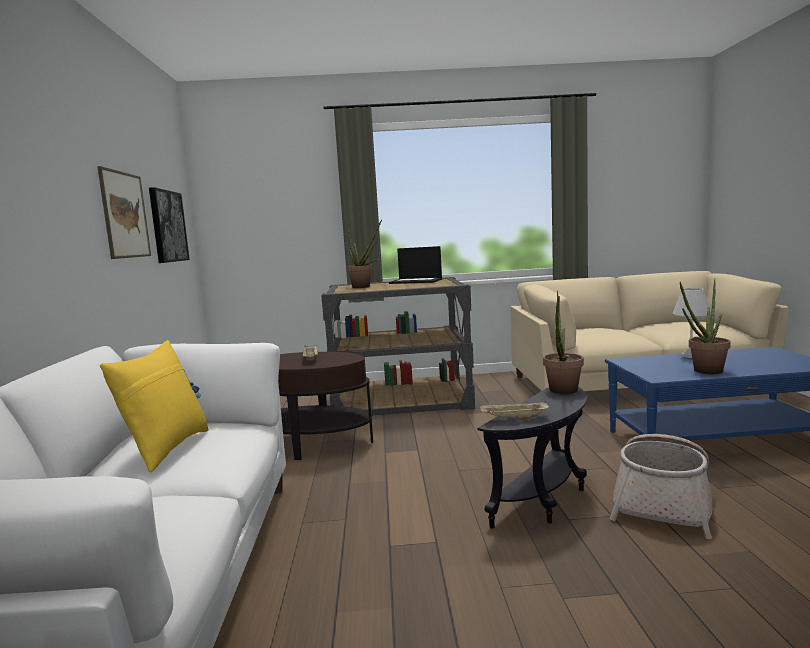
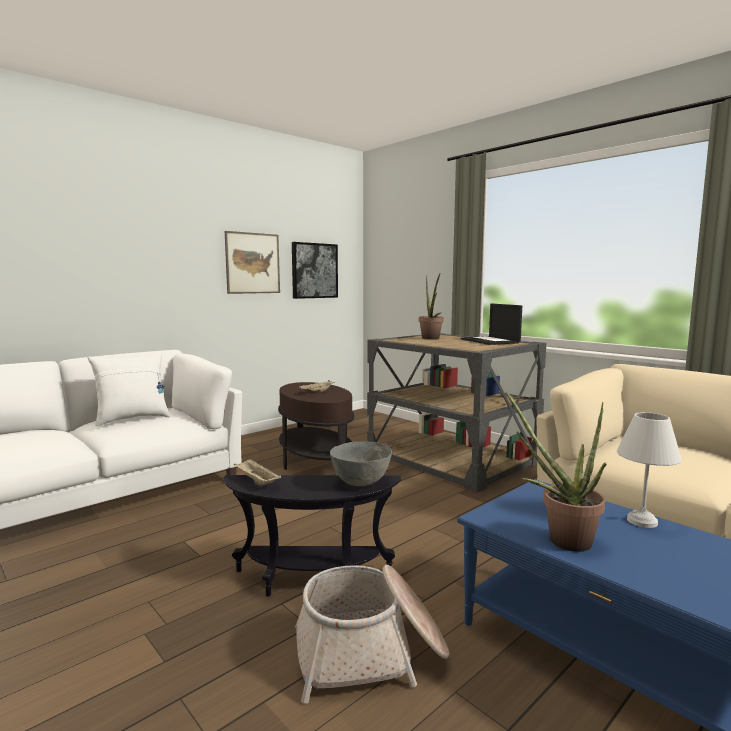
camera: 50 degrees right, 0 degrees up
(167, 450) = (132, 419): yellow pillow -> white pillow
(563, 392) = (360, 483): potted plant -> grey bowl

